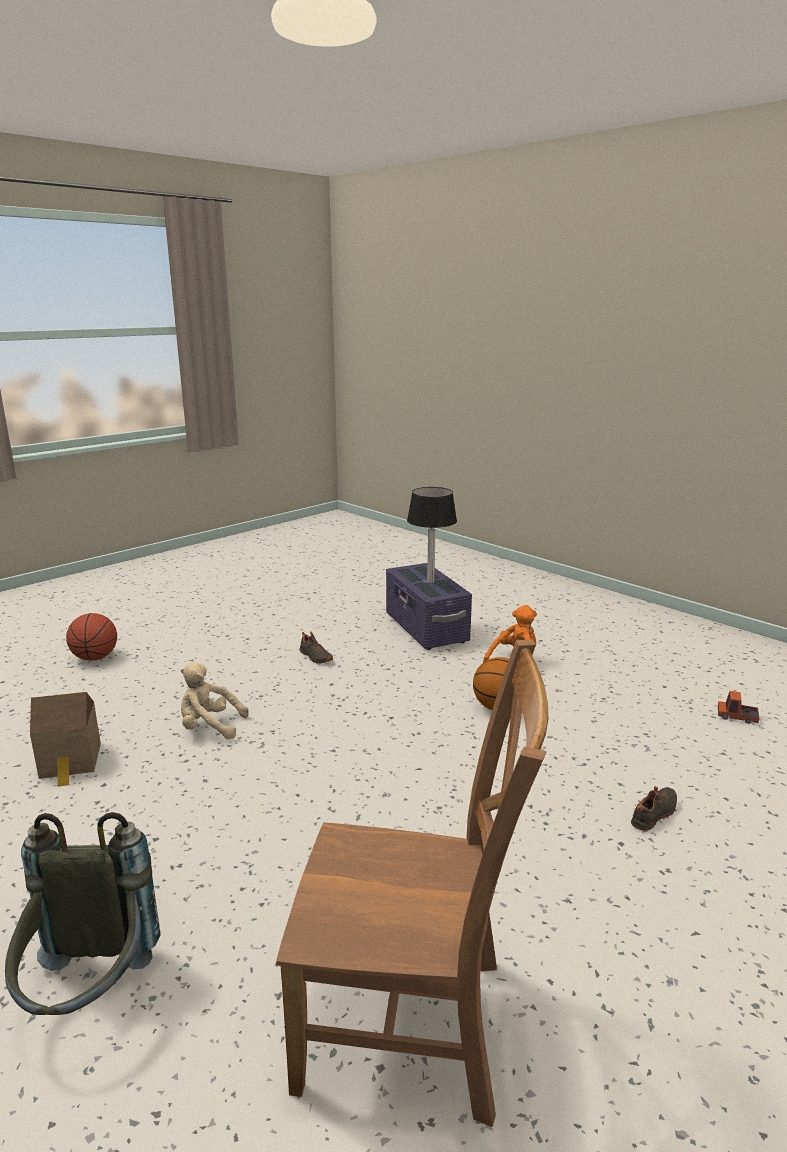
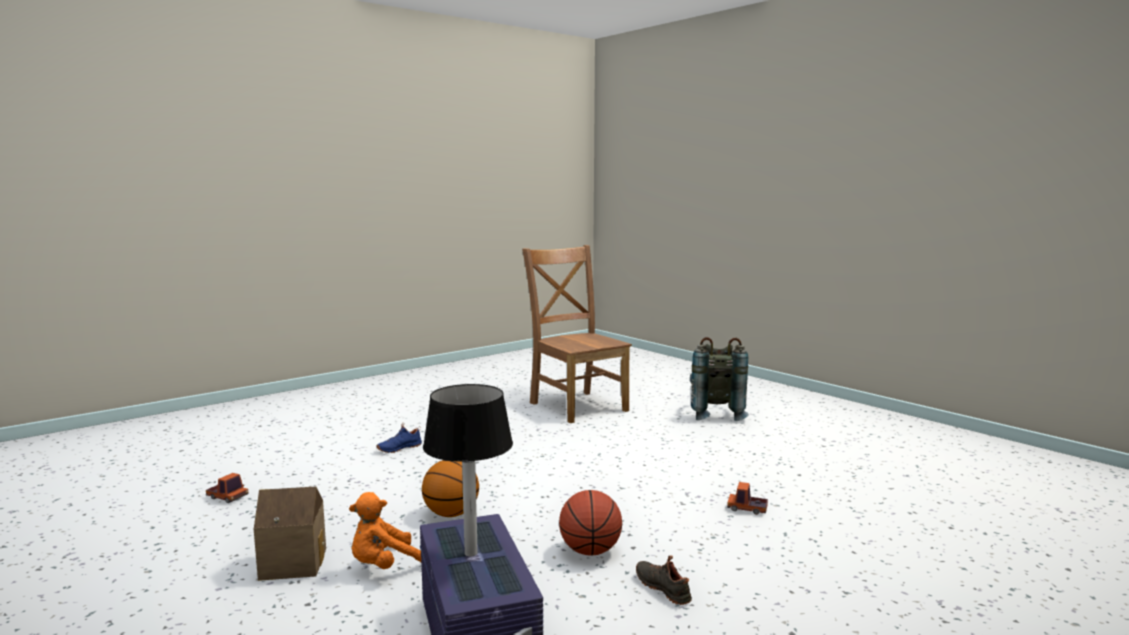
camera: 175 degrees left, 10 degrees down
(71, 762) = (846, 488): toy house -> toy house (293, 562)
(95, 658) = (1001, 603): basketball -> basketball (590, 551)
(209, 727) = (747, 509): beige plush toy -> toy truck
(412, 1026) = (576, 405): brown chair -> brown chair turned 45 degrees clockwise
(655, 815) = (399, 448): black shoe -> blue shoe

